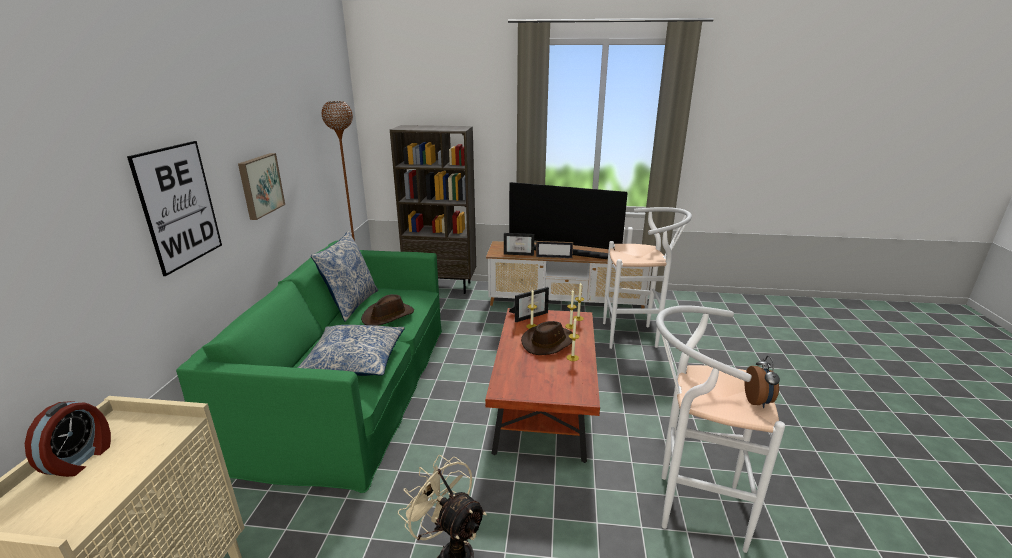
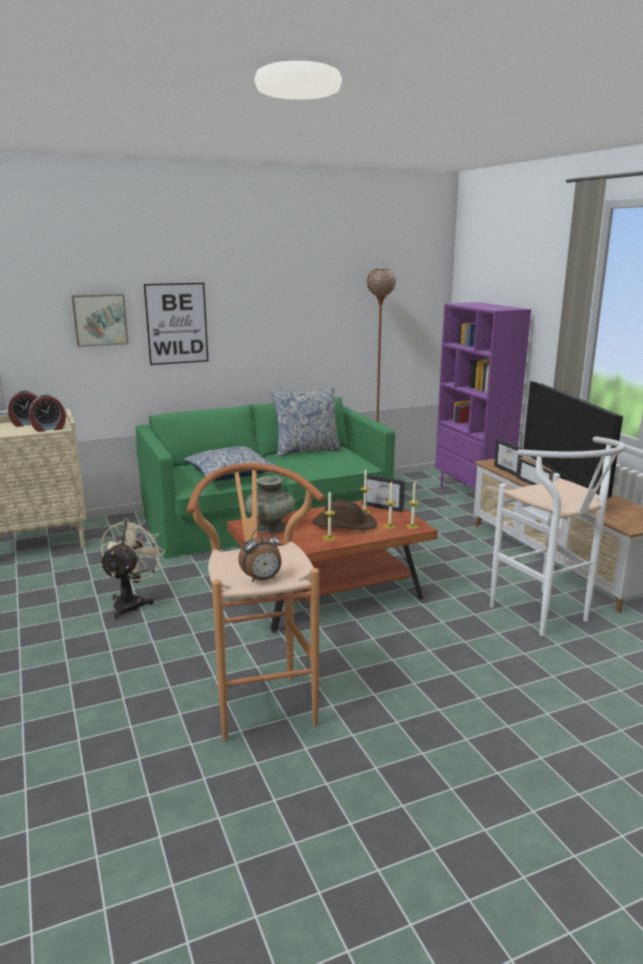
camera: 60 degrees right, 5 degrees down
(158, 439) = (49, 429): none -> alarm clock
(260, 185) = (267, 328): picture -> picture (100, 319)
(388, 316) = (305, 464): brown hat -> none
(441, 286) = (472, 496): brown bookcase -> purple bookcase
(524, 379) = (270, 527): none -> turquoise vase
(690, 506) = (262, 699): white stool -> brown stool

